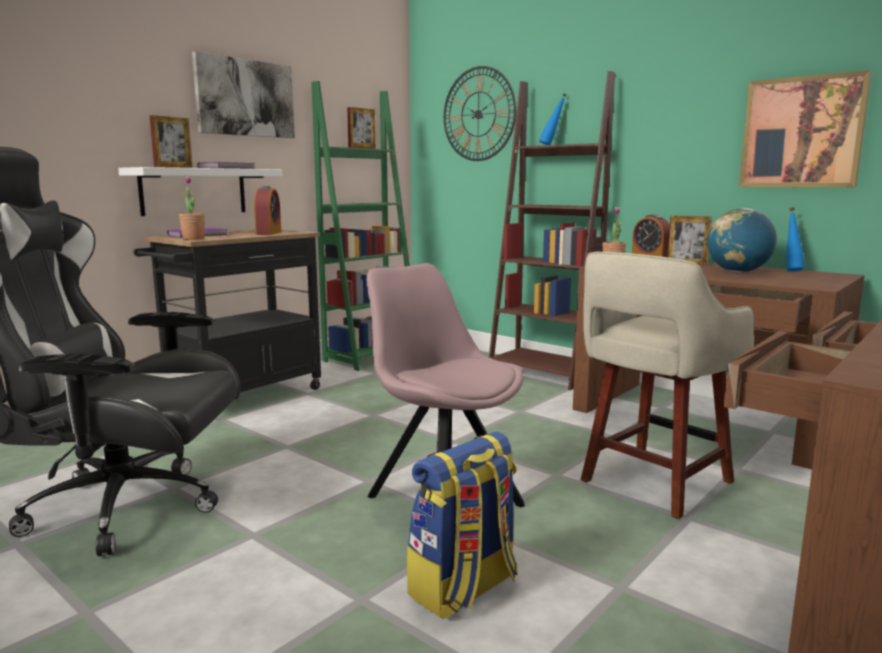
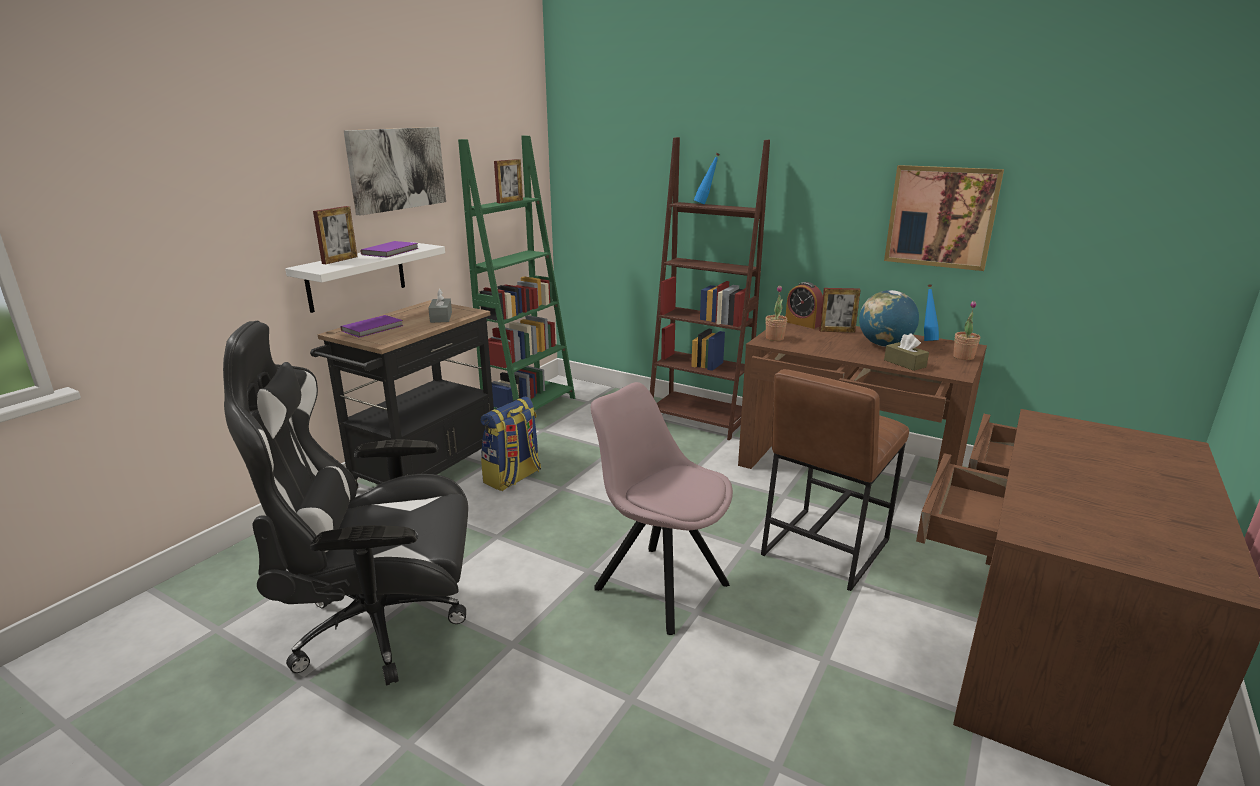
camera: 10 degrees left, 10 degrees up
(193, 238) = (377, 339): potted plant -> potted plant (963, 357)
(268, 233) = (441, 317): alarm clock -> grey tissue box
(464, 588) = (707, 677): backpack -> backpack (513, 478)
(478, 114) = (626, 162): wall clock -> none
(652, 483) = (824, 548): beige stool -> brown chair
(756, 280) = (904, 363): none -> brown tissue box

